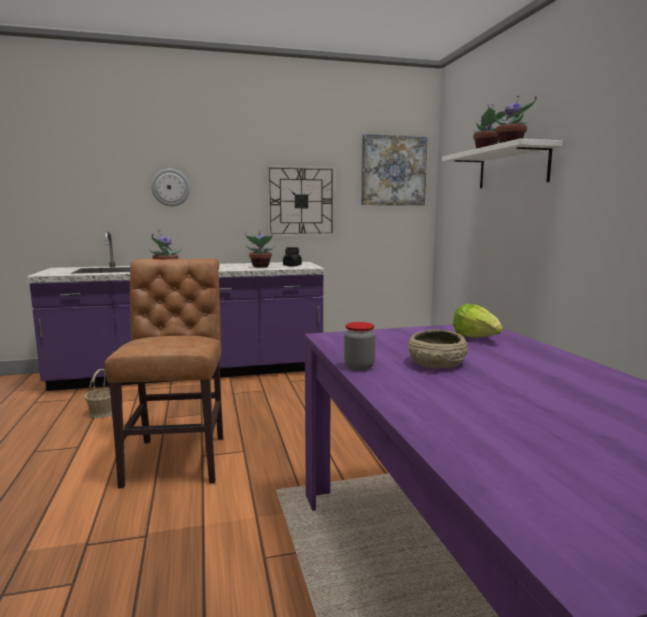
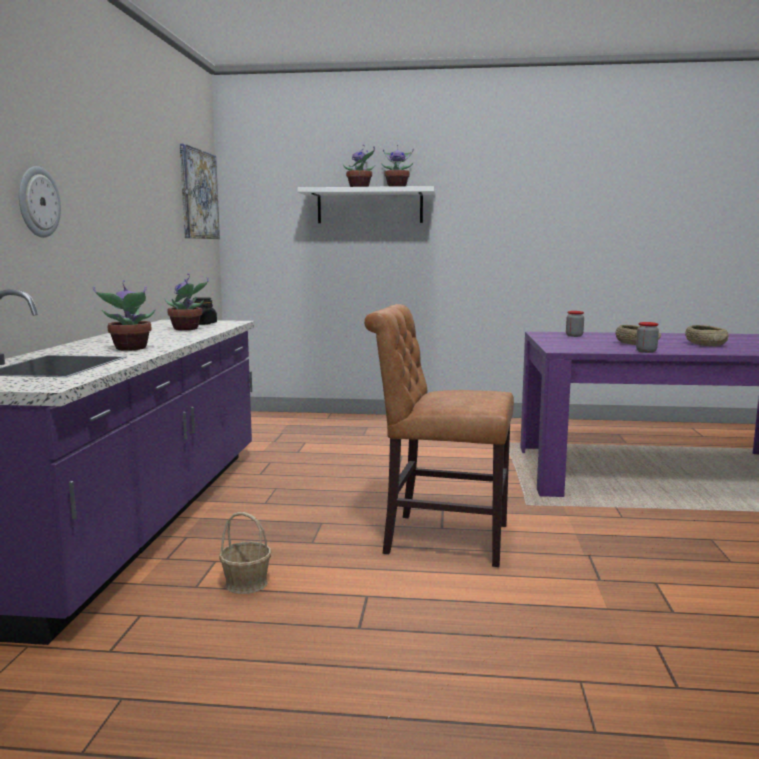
camera: 70 degrees left, 0 degrees up
(301, 201) = (148, 232): wall clock -> none
(477, 338) = (574, 336): lettuce -> jar
(504, 402) = (706, 344): none -> beige bowl

